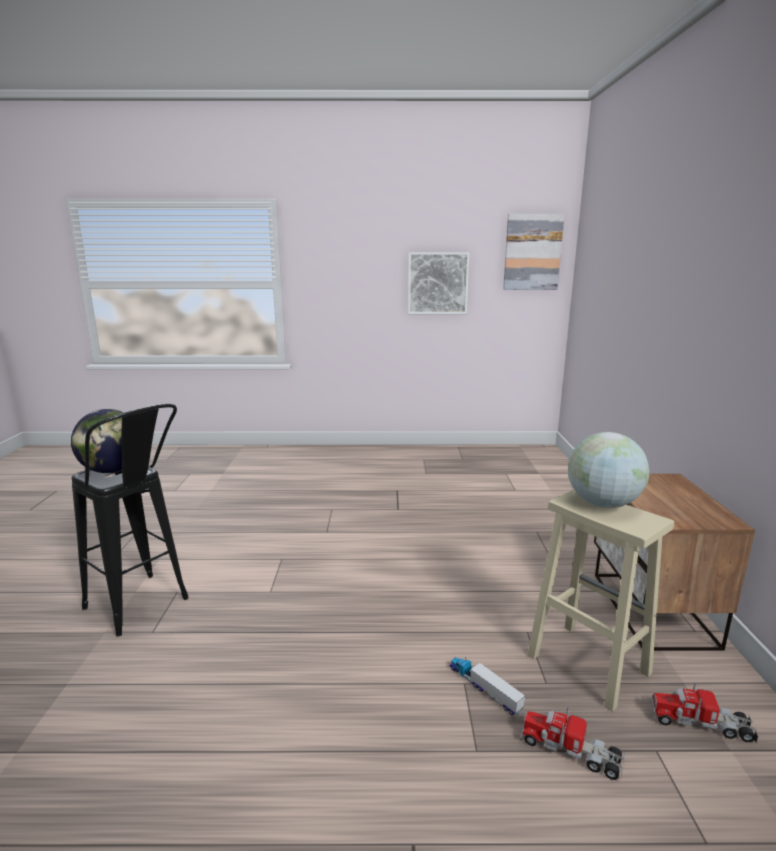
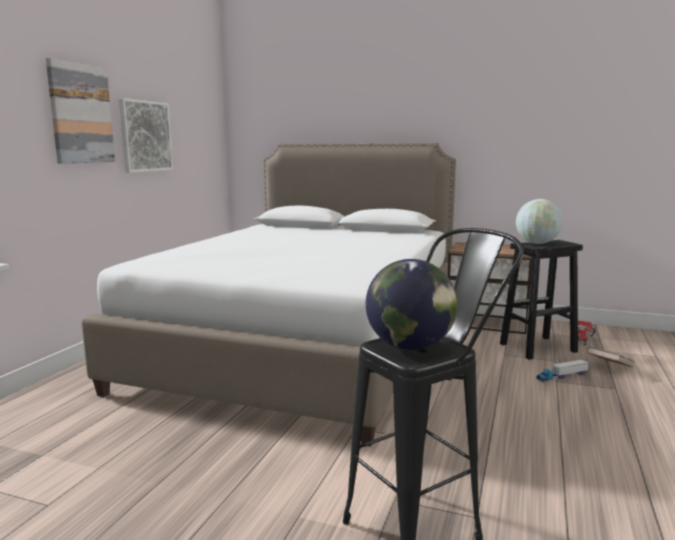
camera: 70 degrees left, 5 degrees down
(439, 505) = (305, 346): none -> white bed
(532, 252) = (203, 108): picture -> picture (80, 113)
(571, 751) = (609, 367): toy truck -> brown book
(586, 663) = (537, 348): beige stool -> black stool

